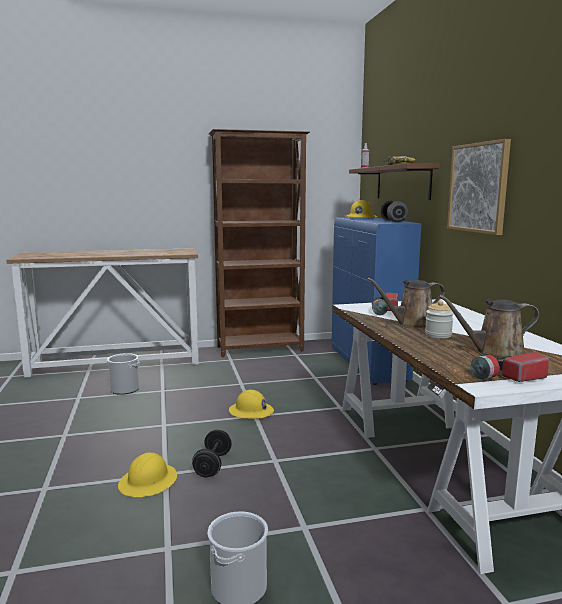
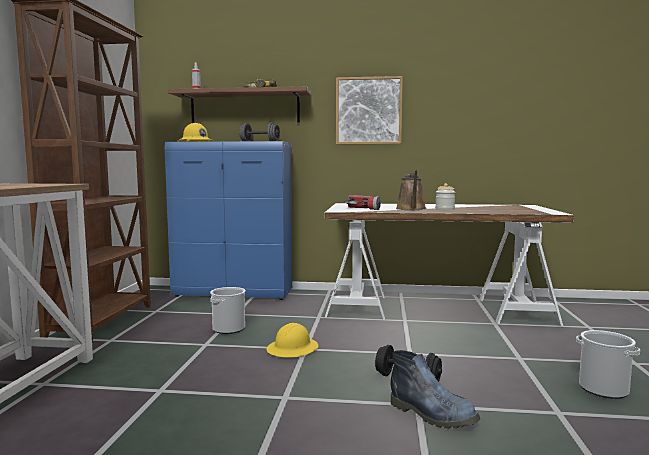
camera: 70 degrees left, 5 degrees down
(125, 389) = (111, 419): bucket -> bucket (228, 328)
(148, 482) = (433, 415): yellow hard hat -> boot
(494, 353) = (489, 208): brown watering can -> none
(508, 377) = (538, 210): flashlight -> none

